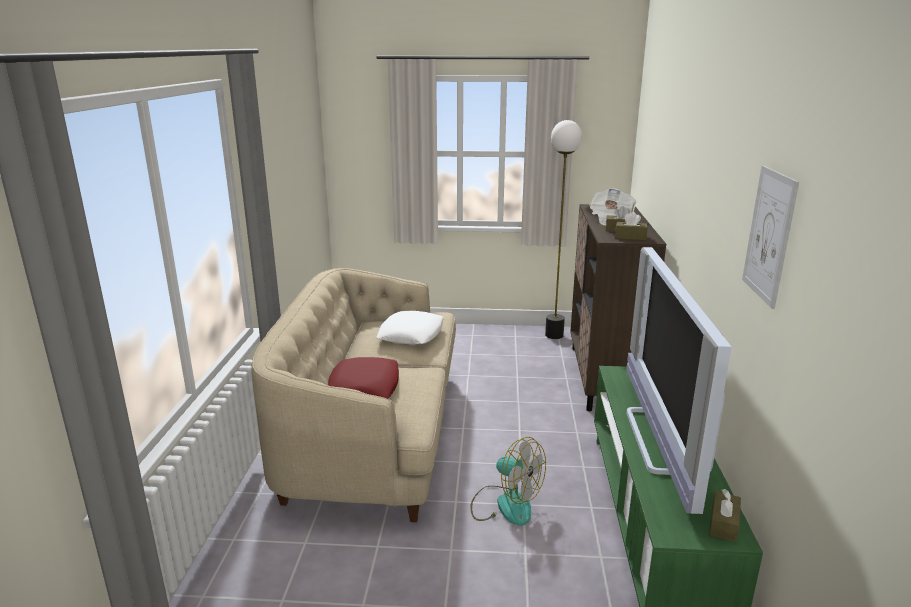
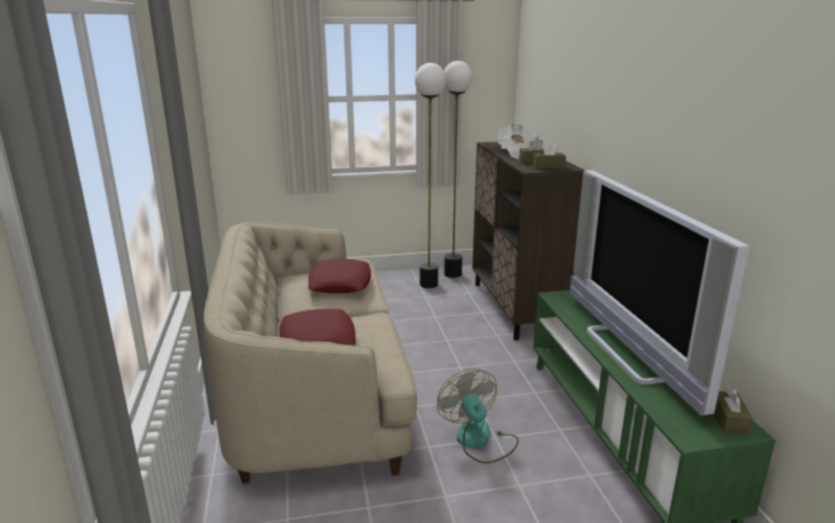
camera: 15 degrees left, 0 degrees up
(411, 334) = (340, 283): white pillow -> red pillow
(505, 504) = (479, 441): fan -> fan turned 135 degrees counterclockwise
(525, 343) = (429, 284): none -> floor lamp
(769, 235) = (748, 140): picture -> none

